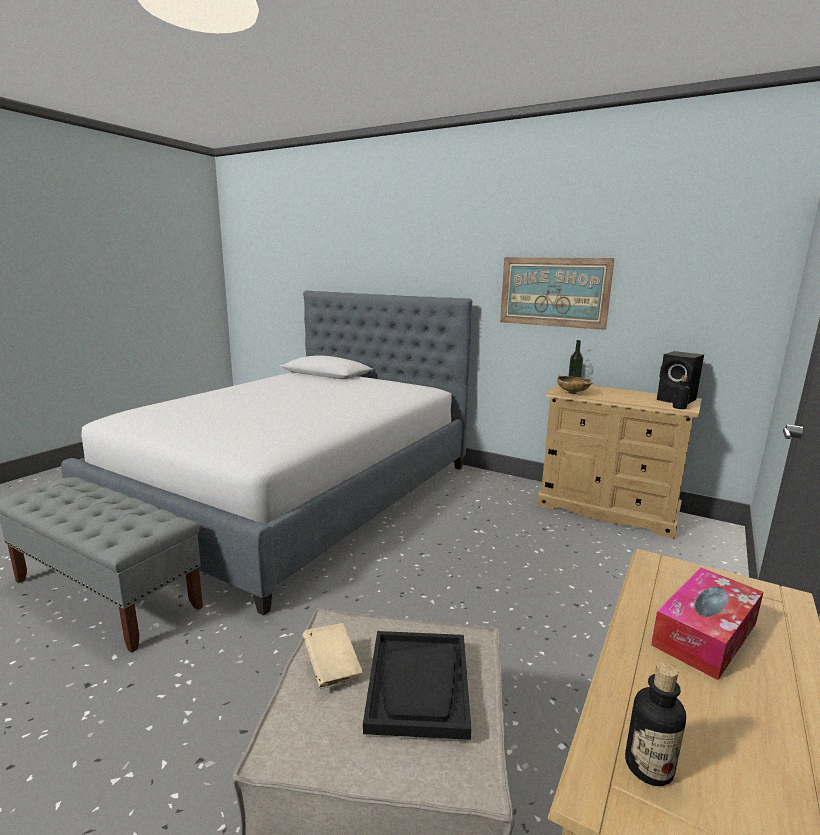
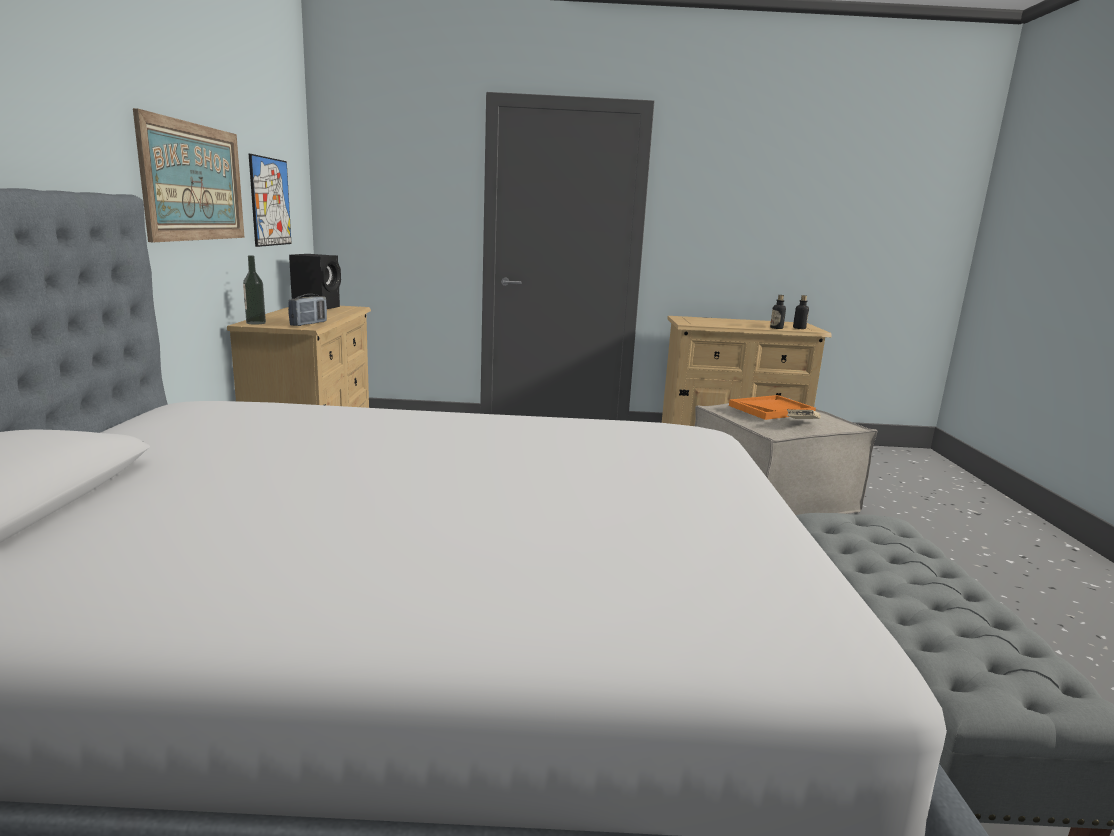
camera: 120 degrees left, 0 degrees up
(418, 684) = (771, 409): black tray -> orange tray
(573, 393) = (309, 324): beige bowl -> radio
(671, 306) = (270, 202): none -> picture
(679, 408) = (354, 308): bottle -> bottle (776, 328)
(705, 634) = (726, 323): tissue box -> none

